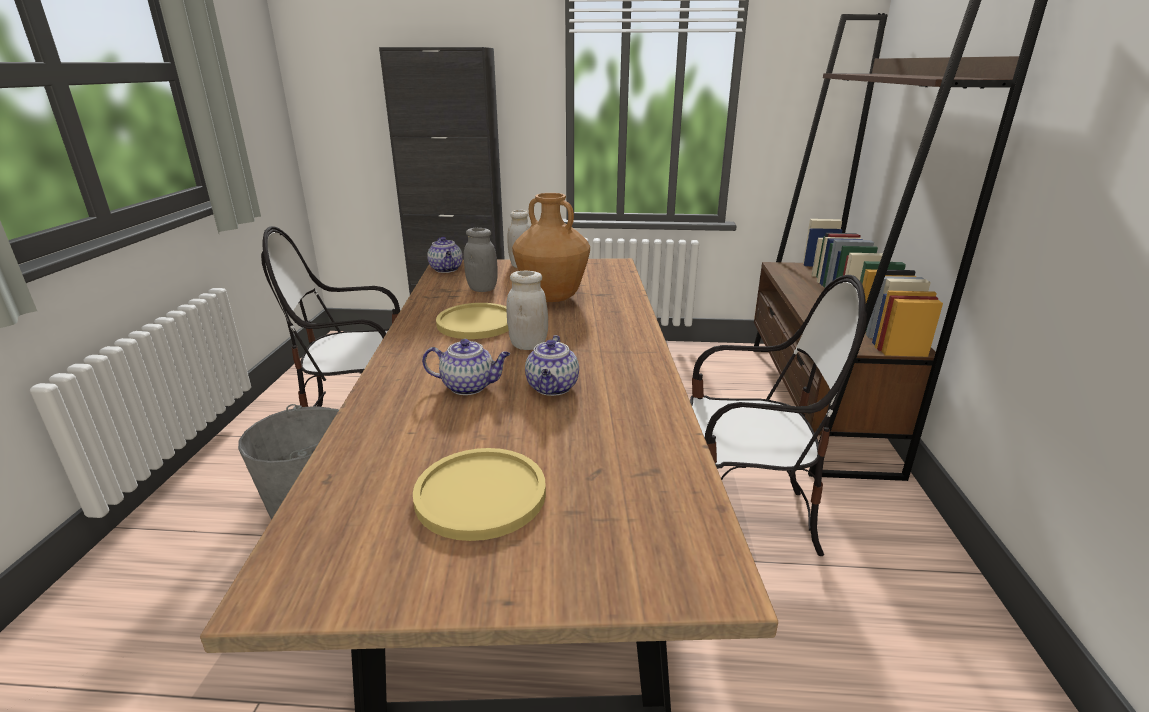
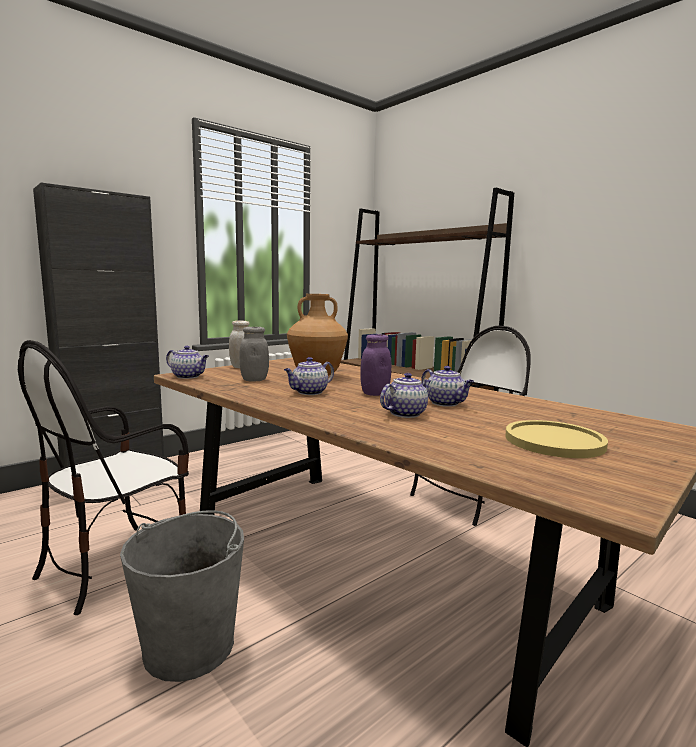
camera: 45 degrees left, 15 degrees down
(476, 323) = (309, 392): yellow plate -> teapot
(528, 345) = (375, 393): white jar -> purple jar

